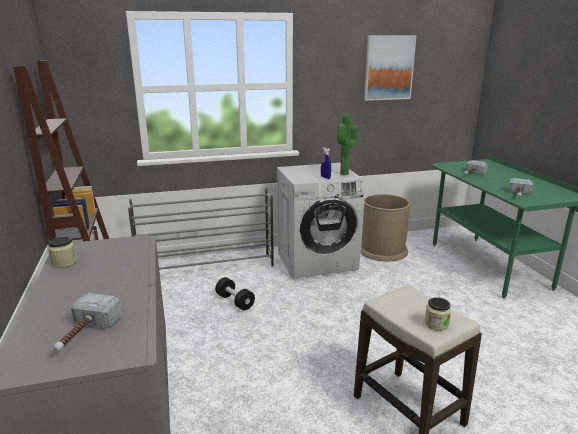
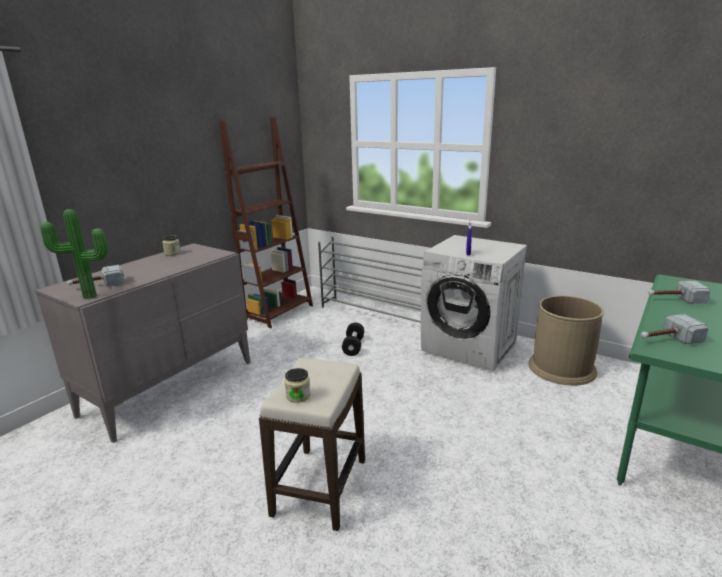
camera: 50 degrees right, 0 degrees up
(346, 174) = (497, 256): potted plant -> potted plant (89, 297)
(388, 68) = (622, 133): picture -> none

